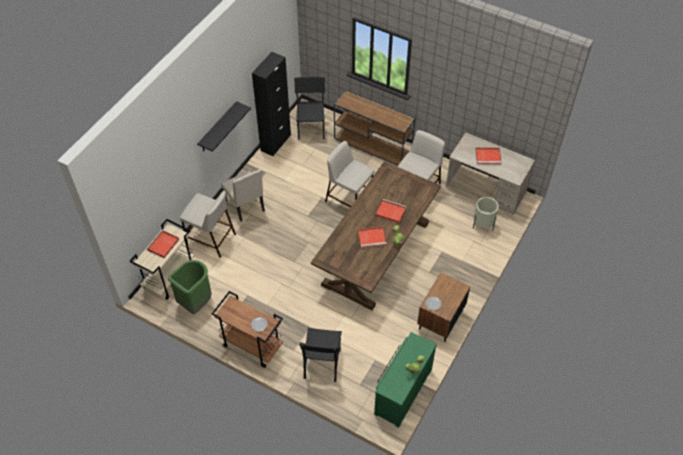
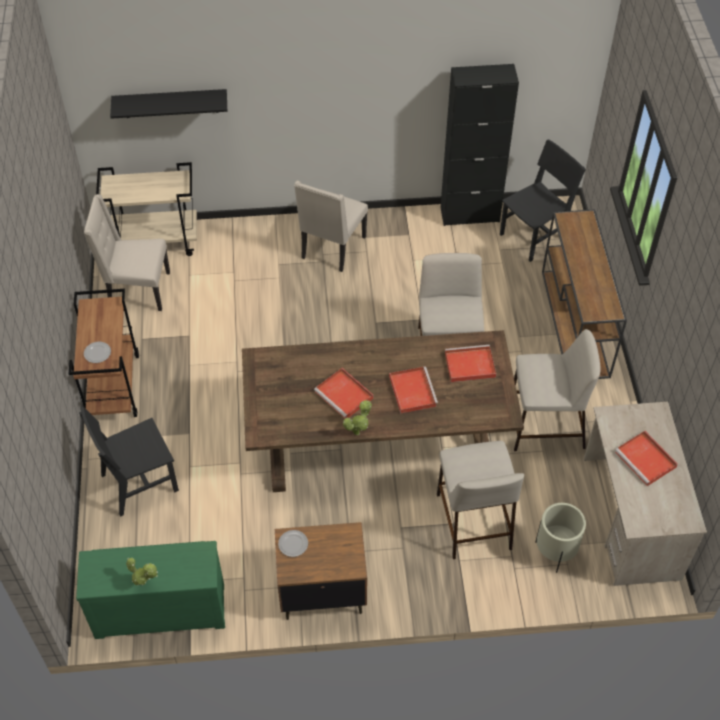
camera: 55 degrees right, 0 degrees up
(163, 245) = (151, 186): red tray -> red tray (469, 365)
(195, 302) = (137, 290): green trash can -> beige chair
(210, 239) = (248, 244): beige stool -> beige stool (473, 520)
(218, 127) = (348, 105): black shelf -> black shelf (170, 103)

